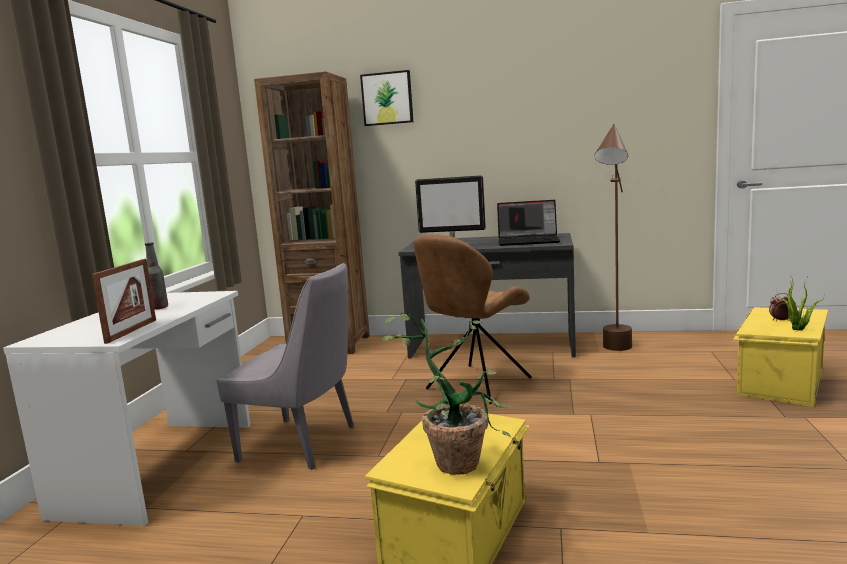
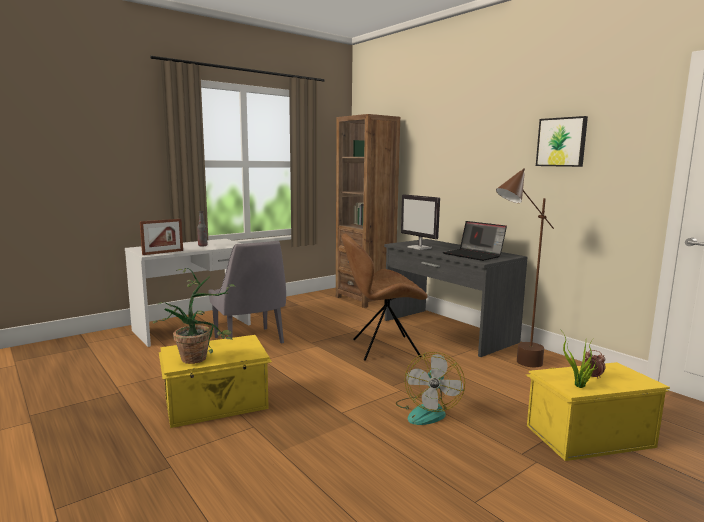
camera: 40 degrees right, 0 degrees up
(387, 98) = (422, 132): picture -> picture (561, 142)
(655, 421) = (427, 411): none -> fan

